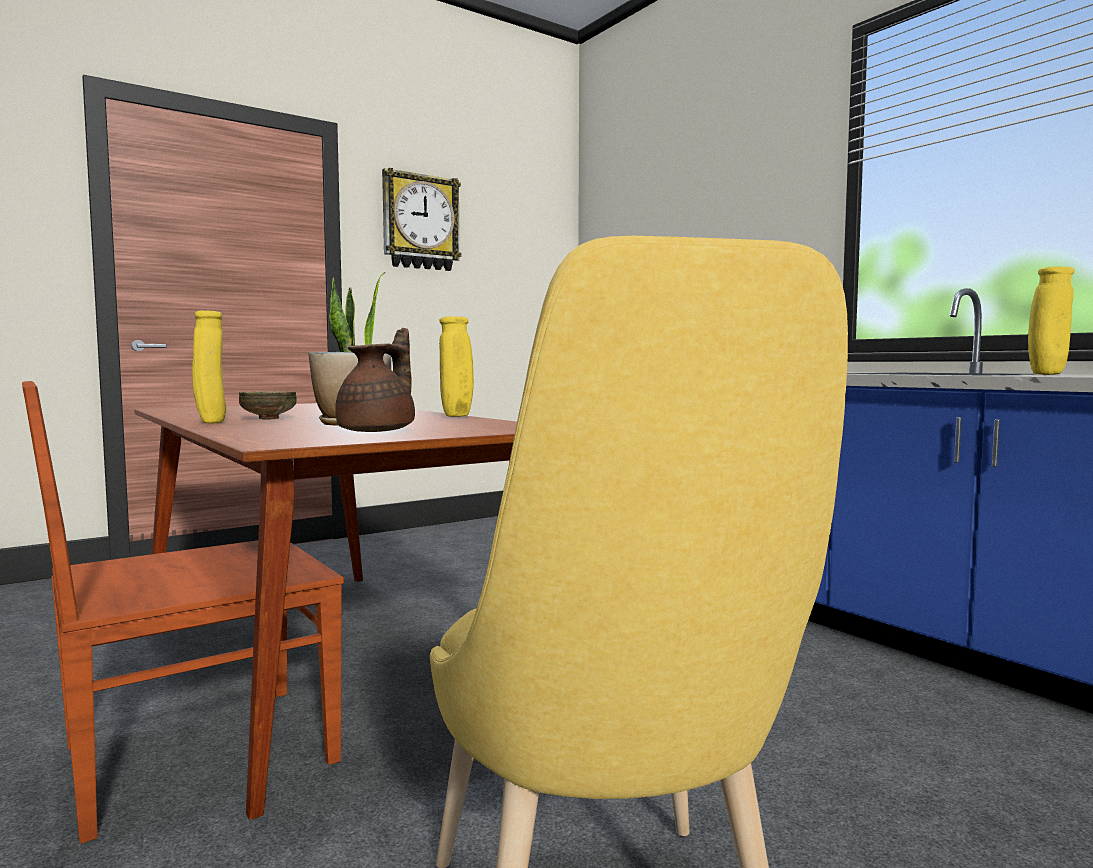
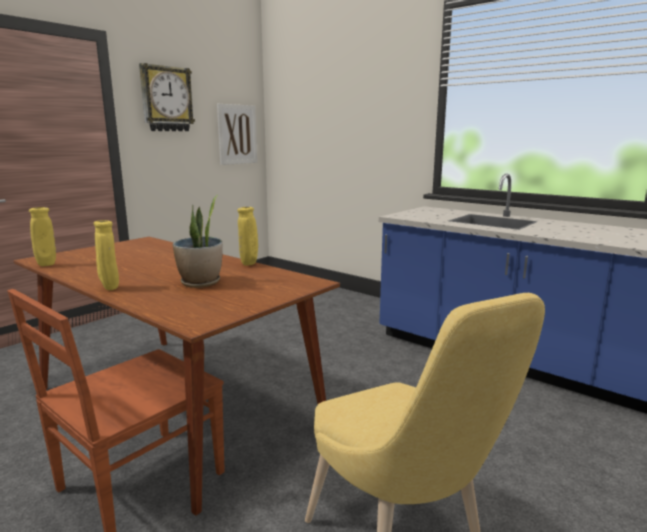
camera: 15 degrees left, 10 degrees up
(268, 418) = (136, 277): bowl -> none
(379, 431) = (232, 296): brown teapot -> none
(531, 282) = (237, 134): none -> picture
(1046, 374) = (546, 229): yellow vase -> yellow vase (47, 265)

